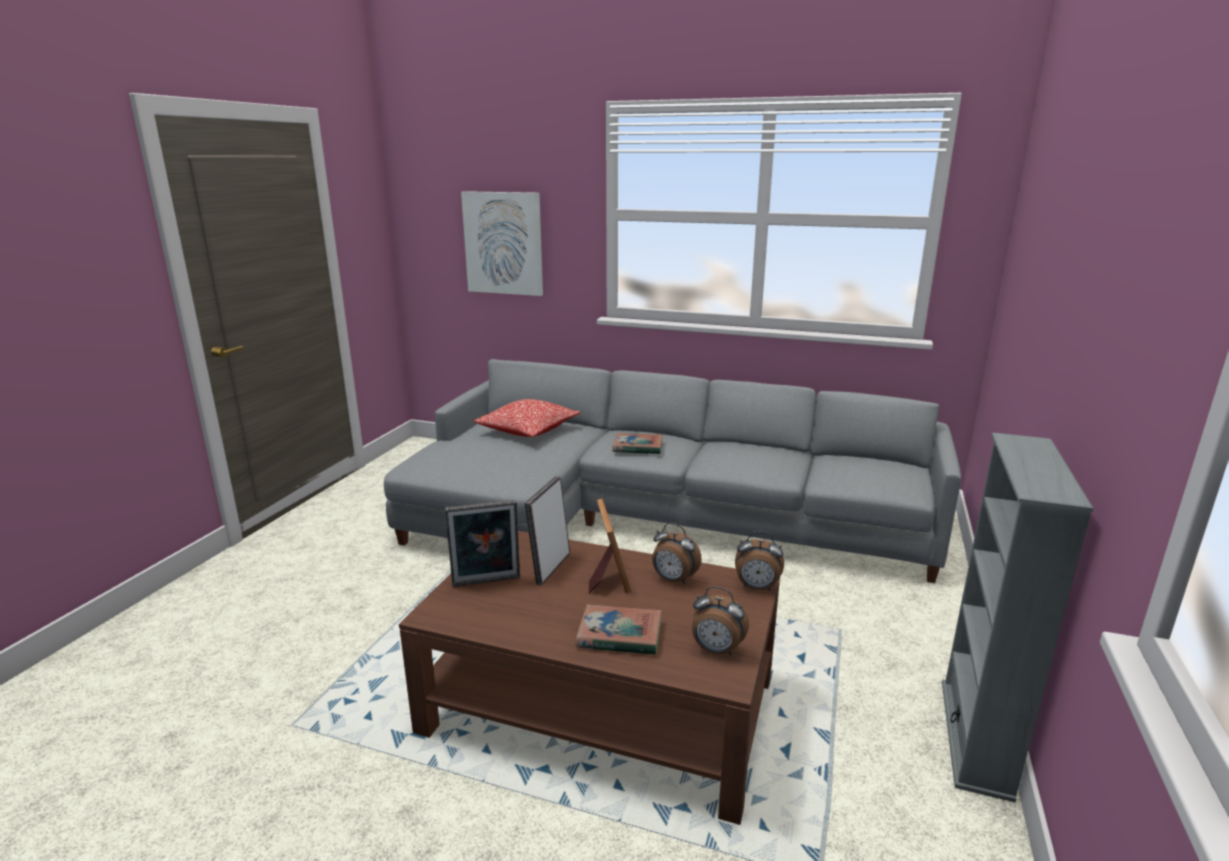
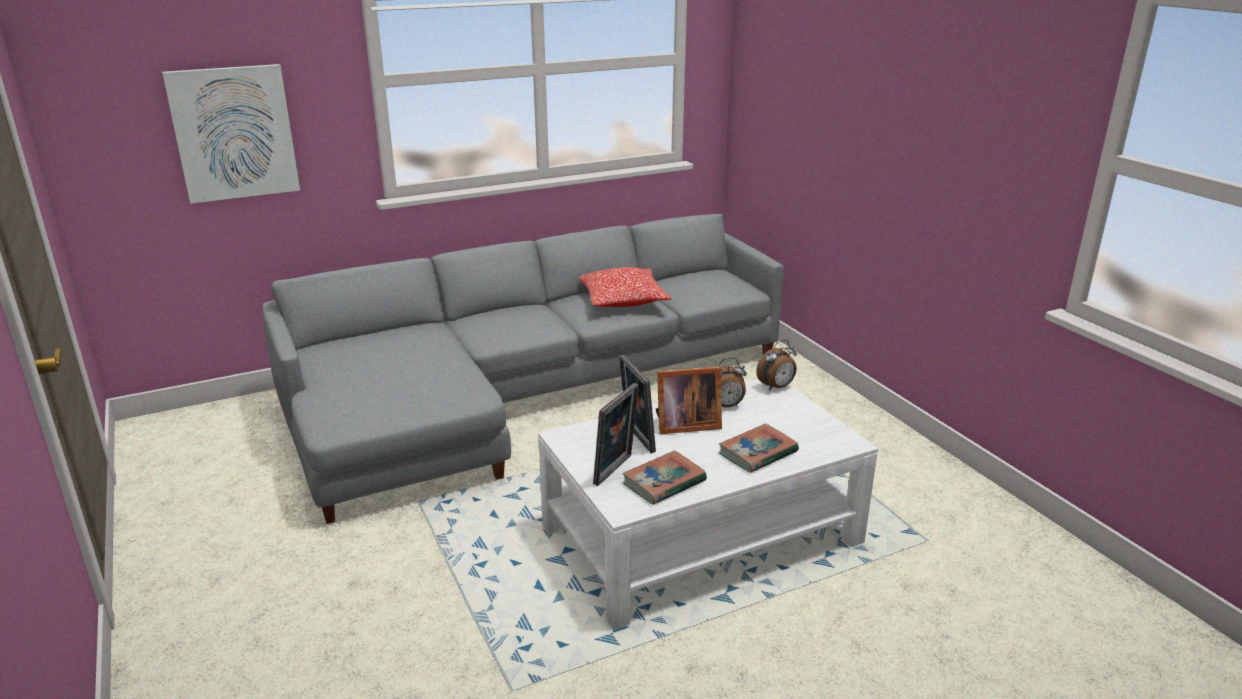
camera: 45 degrees left, 5 degrees up
(528, 430) = (383, 347): pillow -> pillow (622, 300)
(602, 704) = (702, 533): brown coffee table -> white coffee table
(608, 576) = (684, 425): picture frame -> picture frame turned 135 degrees clockwise
(638, 447) = (515, 326): book -> book (664, 482)
(716, 650) = (818, 431): alarm clock -> none
(975, 737) = (896, 433): grey bookcase -> none

